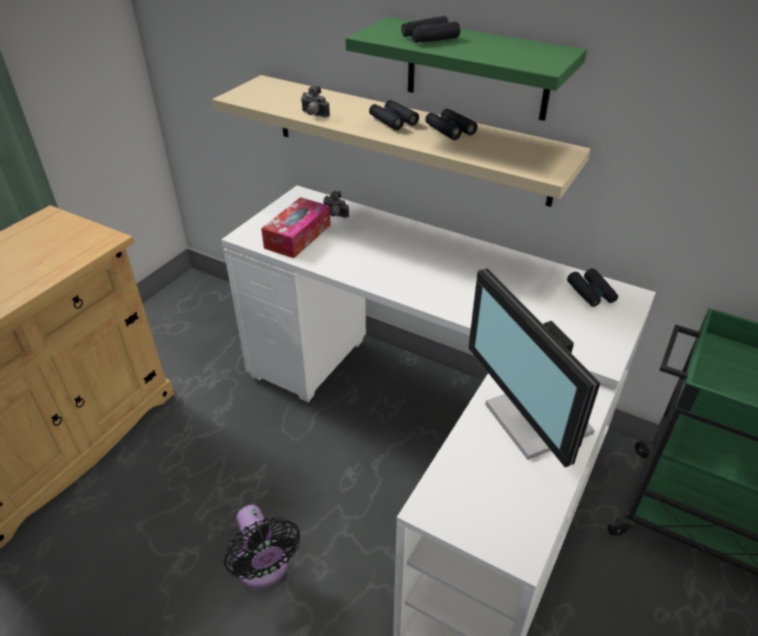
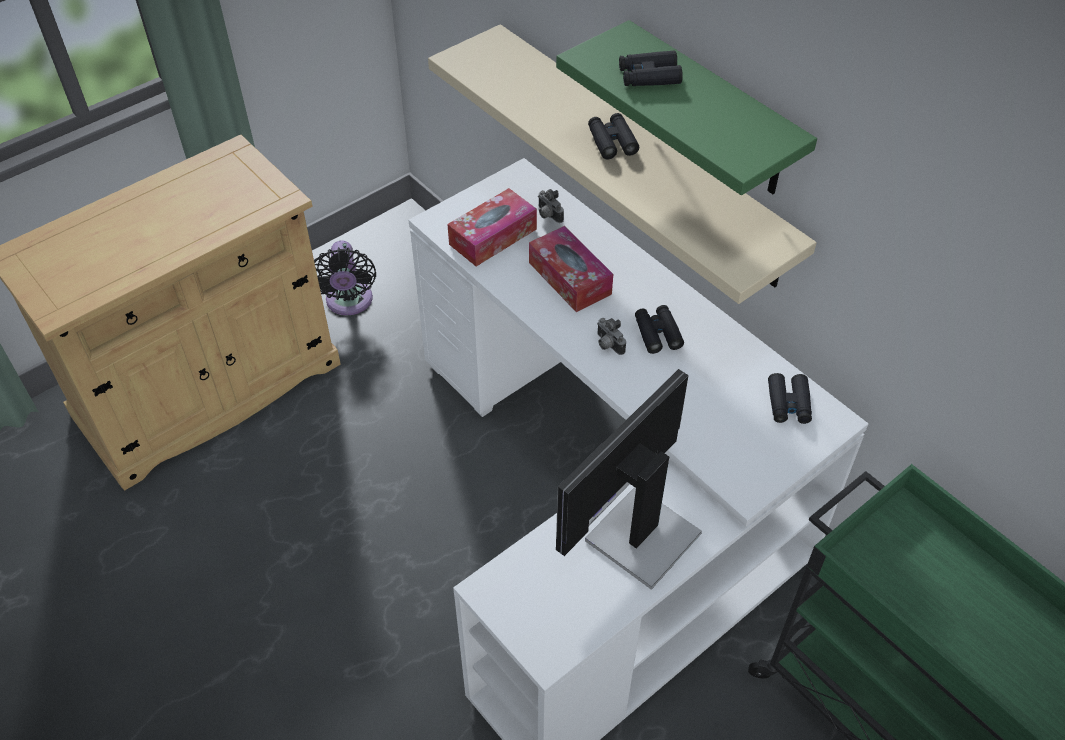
camera: 20 degrees right, 10 degrees up
(264, 568) = (369, 587): black fan -> black fan (349, 302)
(313, 115) = (527, 112): camera -> camera (607, 345)
(374, 250) = (569, 278): none -> tissue box
(450, 129) = (669, 172): black binoculars -> black binoculars (657, 333)
(535, 421) = (638, 535): monitor -> monitor turned 45 degrees clockwise

